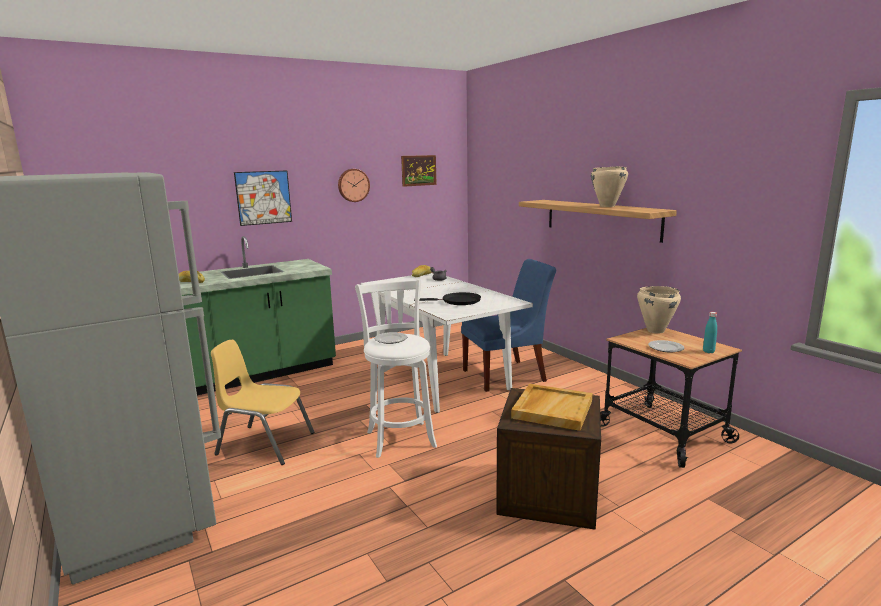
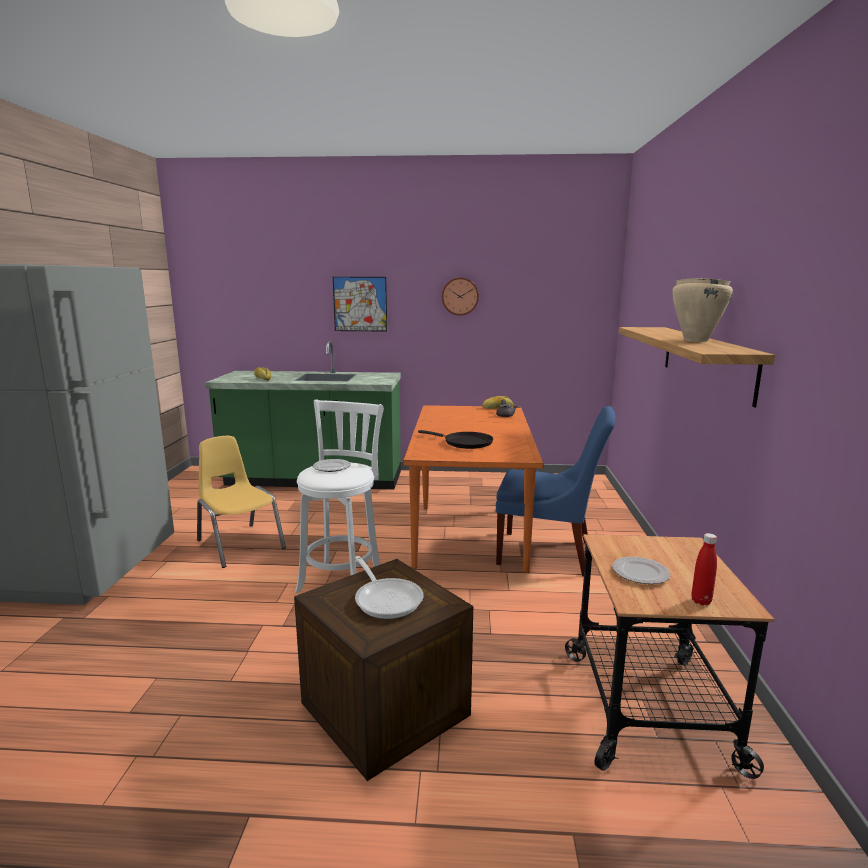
camera: 35 degrees right, 0 degrees up
(418, 170) = (547, 282): picture -> none
(441, 379) = (469, 535): white dining table -> orange dining table
(552, 409) = (386, 599): beige tray -> frying pan
(655, 331) = (680, 545): beige cooking pot -> none
(708, 351) = (701, 601): turquoise bottle -> red bottle

